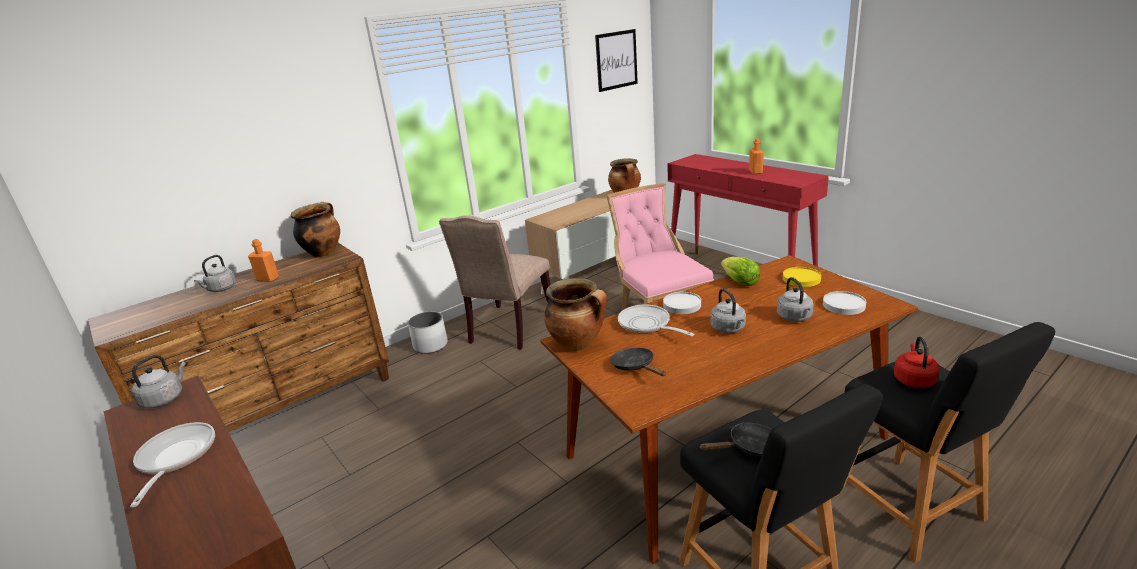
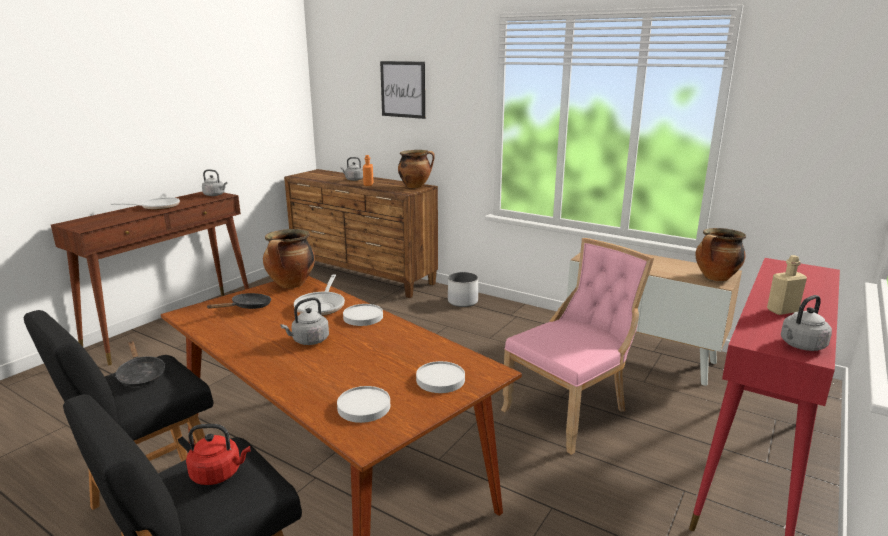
camera: 70 degrees right, 5 degrees down
(509, 329) = (506, 328): beige chair -> none
(616, 60) = (822, 103): picture -> picture (403, 89)
(647, 325) = (321, 306): frying pan -> frying pan turned 150 degrees clockwise
(740, 282) = (423, 343): lettuce -> none
(755, 172) = (782, 310): orange bottle -> beige bottle
(795, 318) = (331, 375): grey kettle -> grey kettle (801, 345)
(801, 279) = (440, 380): yellow plate -> white plate

